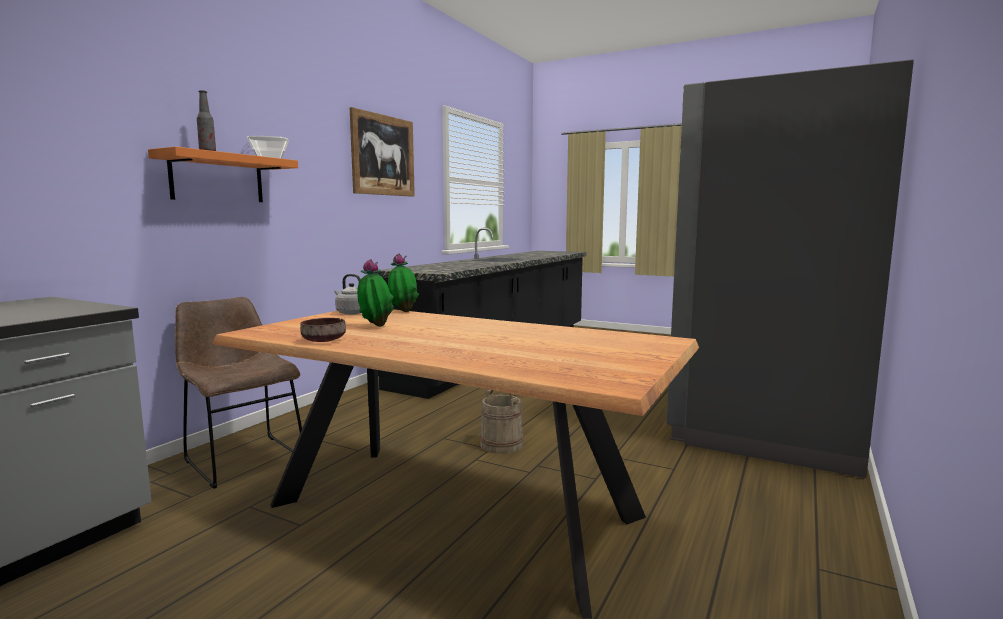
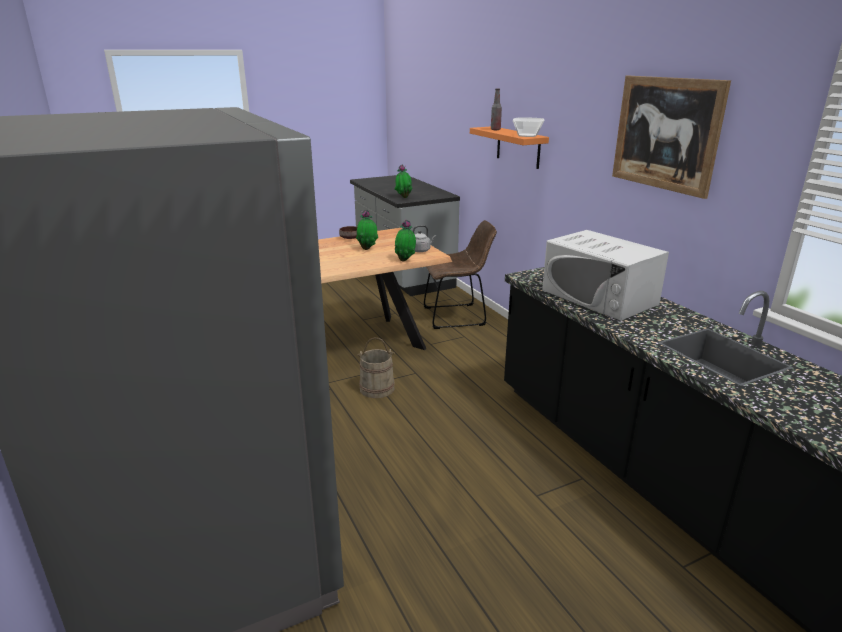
camera: 125 degrees right, 15 degrees up
(63, 310) = (403, 197): none -> potted plant
(453, 266) = (599, 297): none -> white microwave

